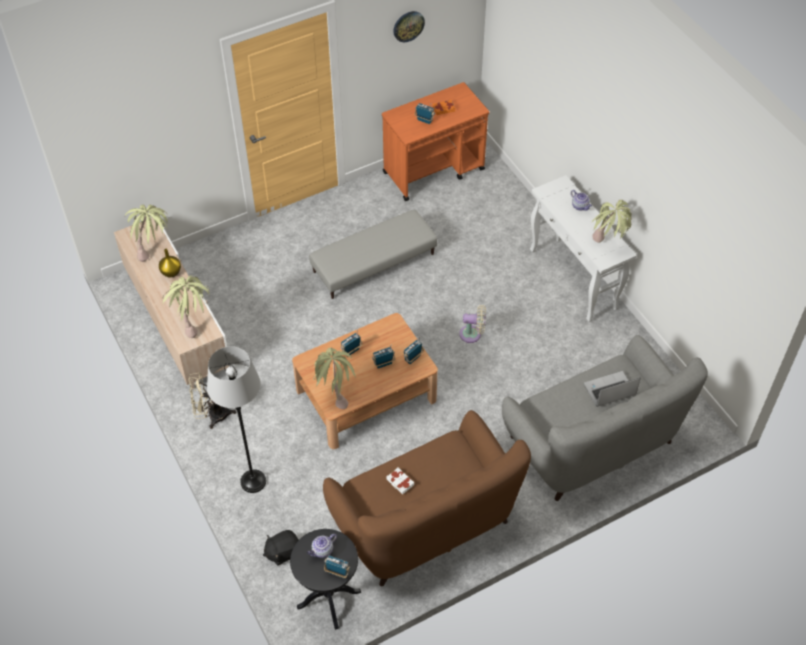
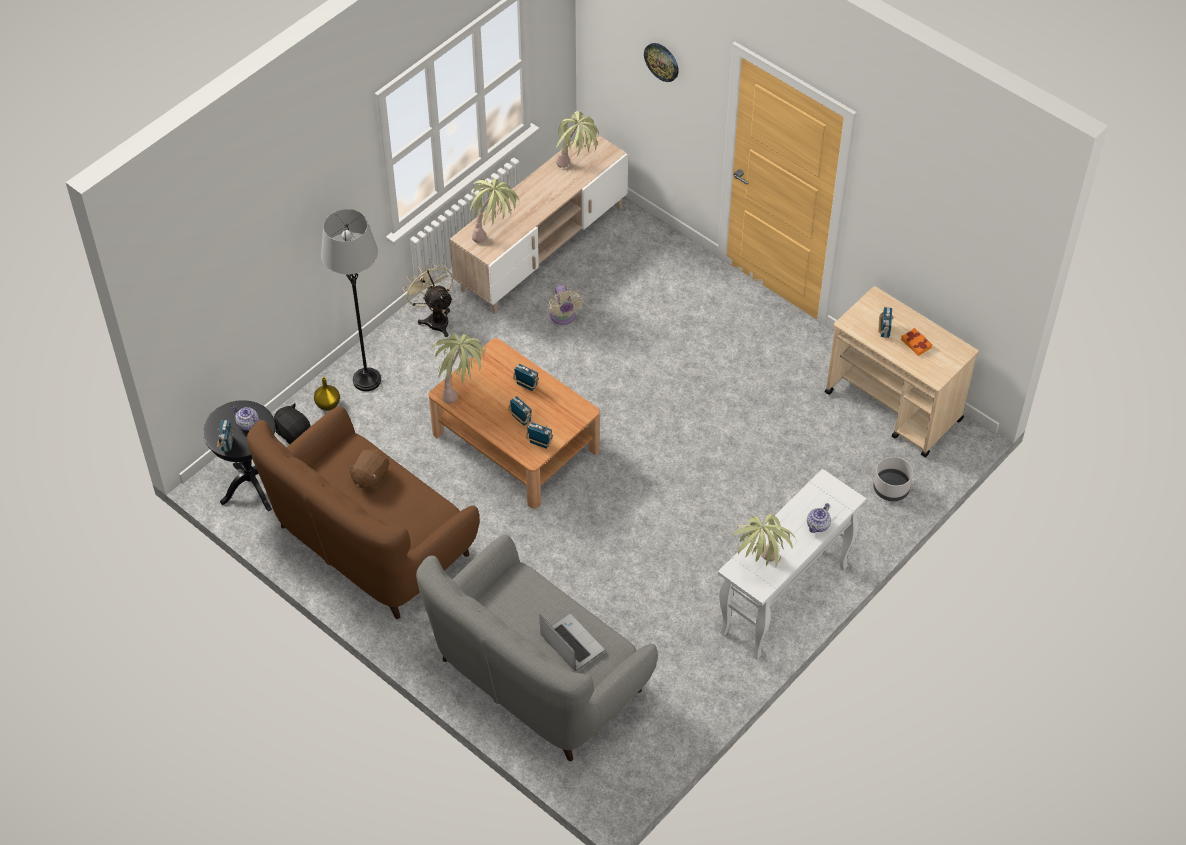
camera: 70 degrees right, 0 degrees up
(171, 273) = (553, 194): yellow vase -> yellow vase (327, 405)
(373, 262) = (711, 391): grey ottoman -> none
(400, 482) = (370, 477): white book -> brown plush toy
(408, 26) = (931, 221): wall clock -> wall clock (662, 61)
(434, 171) = (894, 407): orange cart -> beige cart
(472, 334) = (646, 518): beige fan -> beige fan (563, 317)
(502, 195) = (890, 488): none -> grey planter

